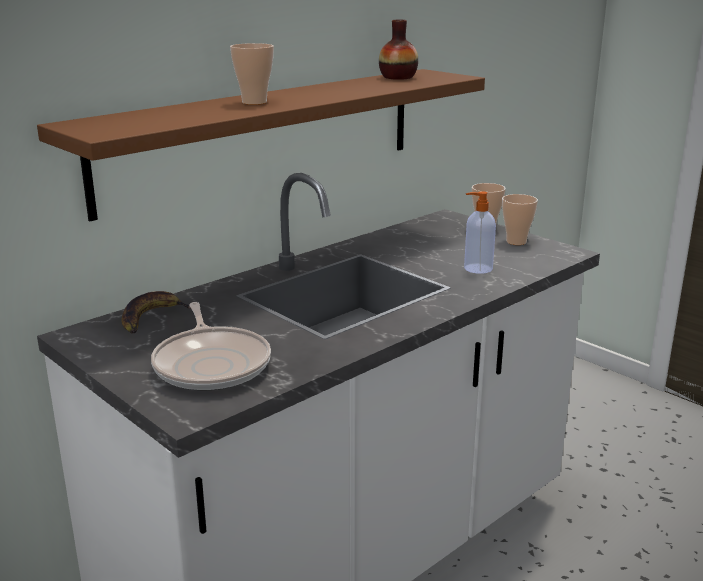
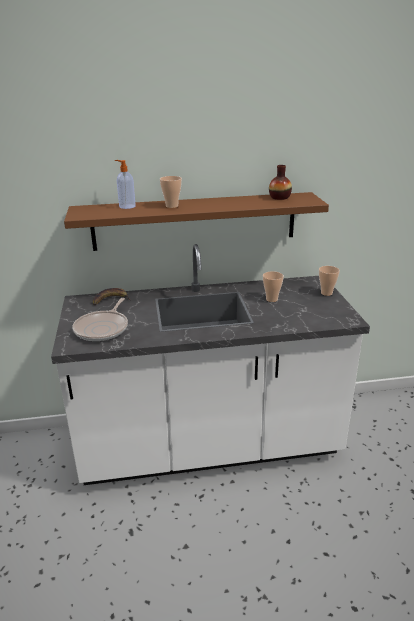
camera: 35 degrees right, 5 degrees up
(477, 268) = (283, 316): soap dispenser -> soap dispenser (126, 206)
(516, 242) = (330, 306): cup -> cup (271, 299)

